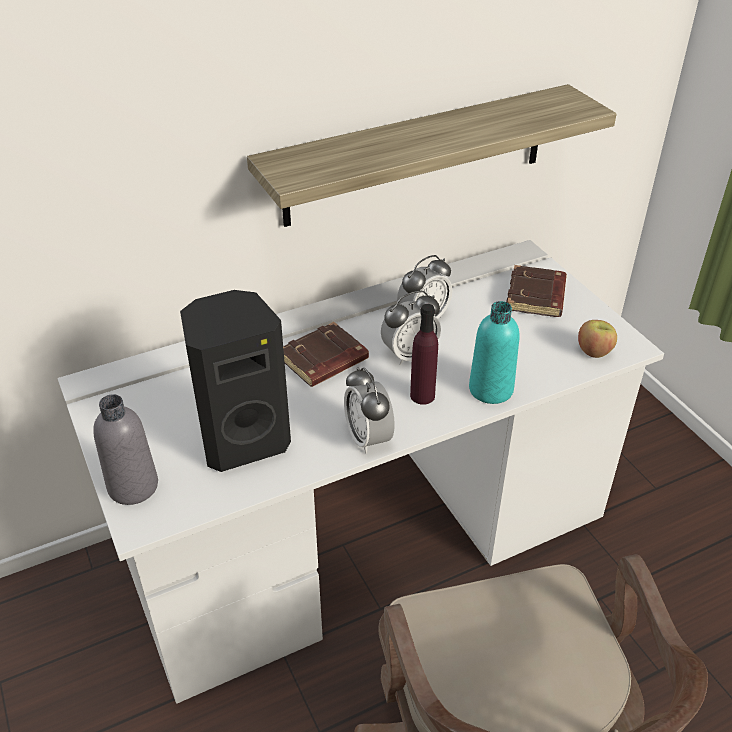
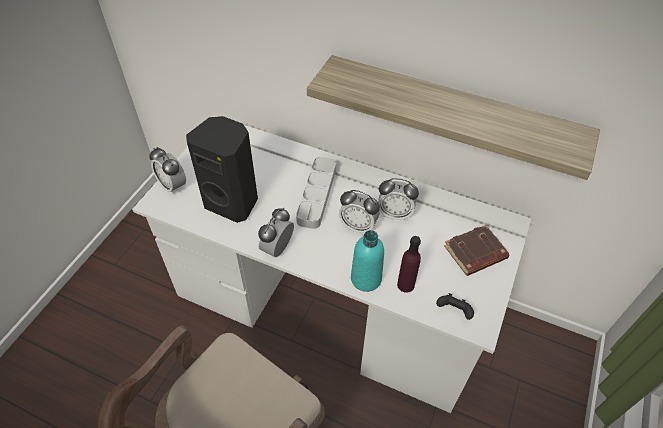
camera: 50 degrees right, 10 degrees up
(133, 486) = (172, 186): grey bottle -> alarm clock
(323, 361) = (317, 195): brown book -> grey tray
(422, 396) = (330, 251): purple bottle -> purple bottle (405, 285)
(594, 351) = (453, 311): apple -> black game controller

